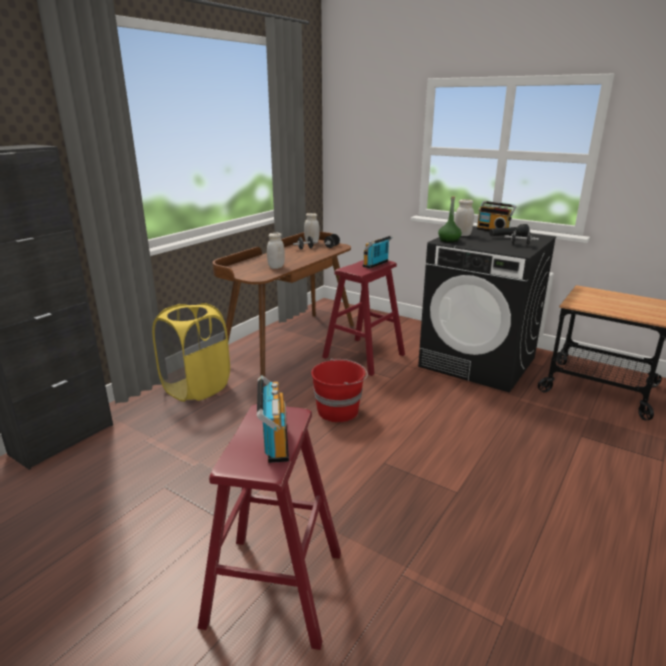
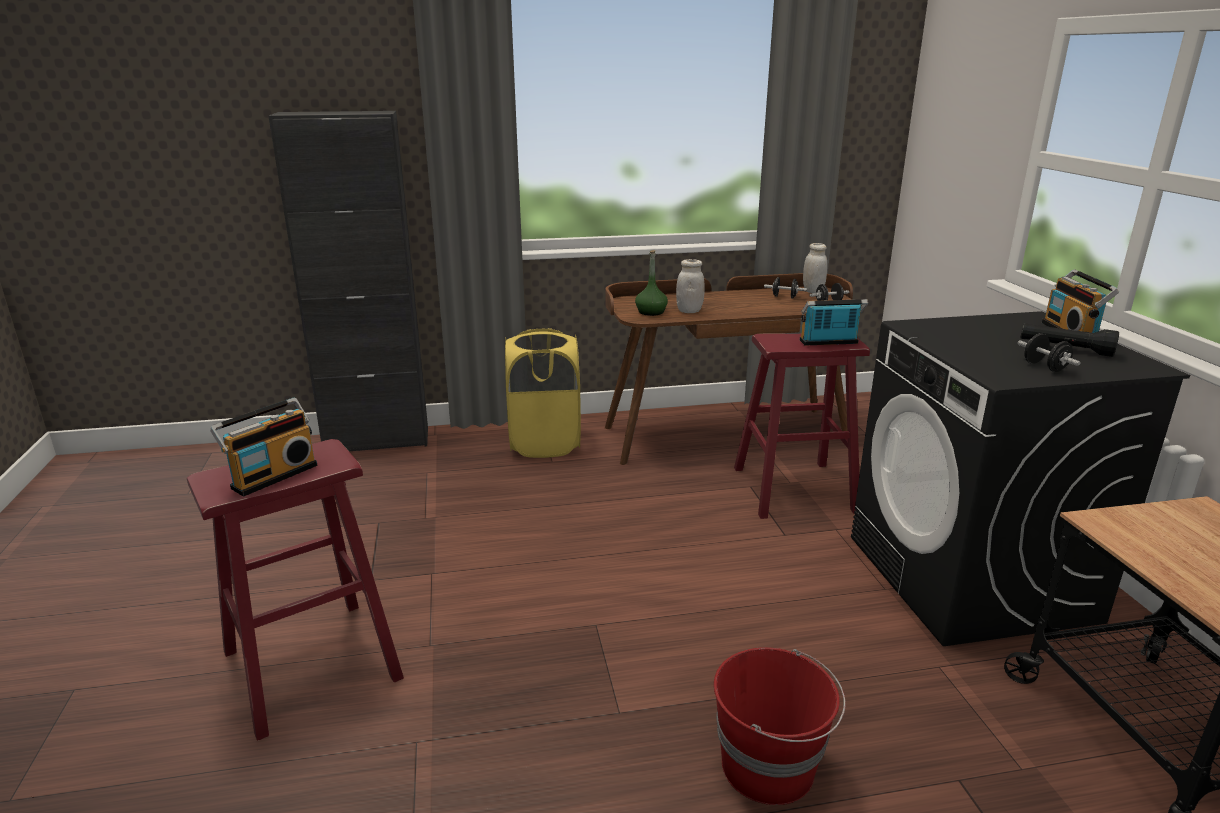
camera: 45 degrees right, 0 degrees up
(338, 410) = (646, 539): red bucket -> red bucket (769, 766)
(449, 241) = (925, 328): green bottle -> green bottle (651, 312)
(462, 235) = (981, 325): white jar -> none

